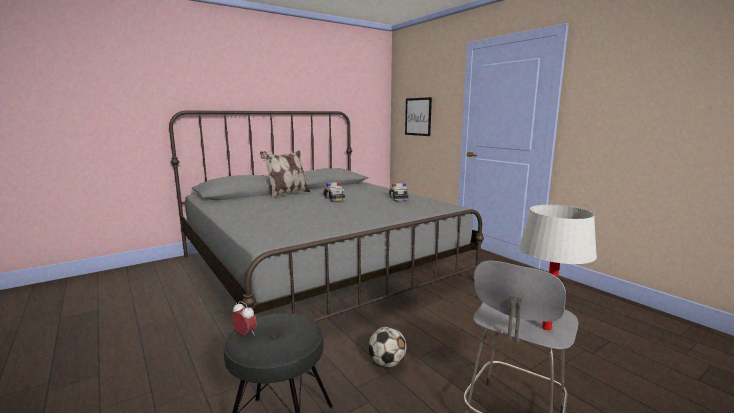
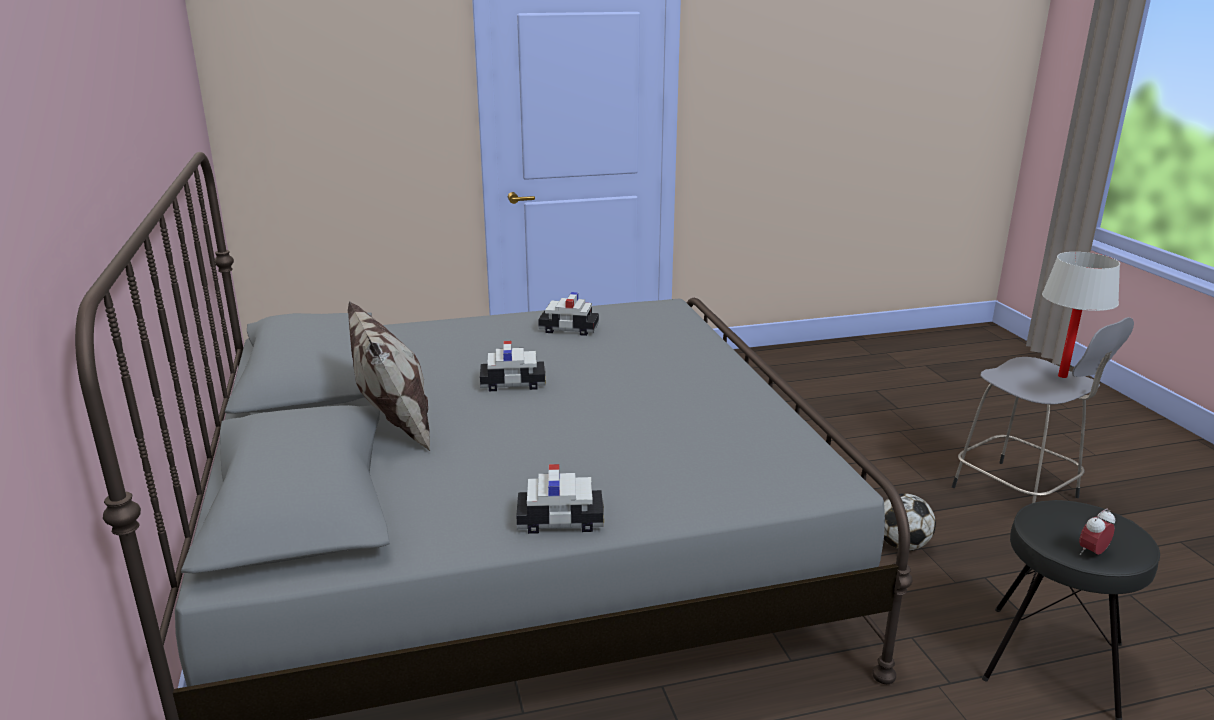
camera: 70 degrees left, 10 degrees up
(227, 213) = (561, 520): none -> toy car
(418, 116) = (332, 128): picture -> none

